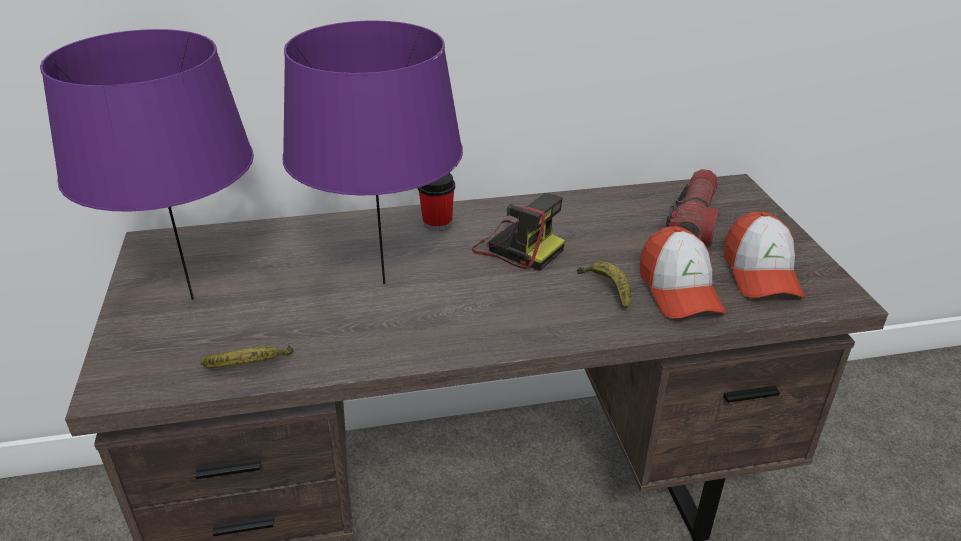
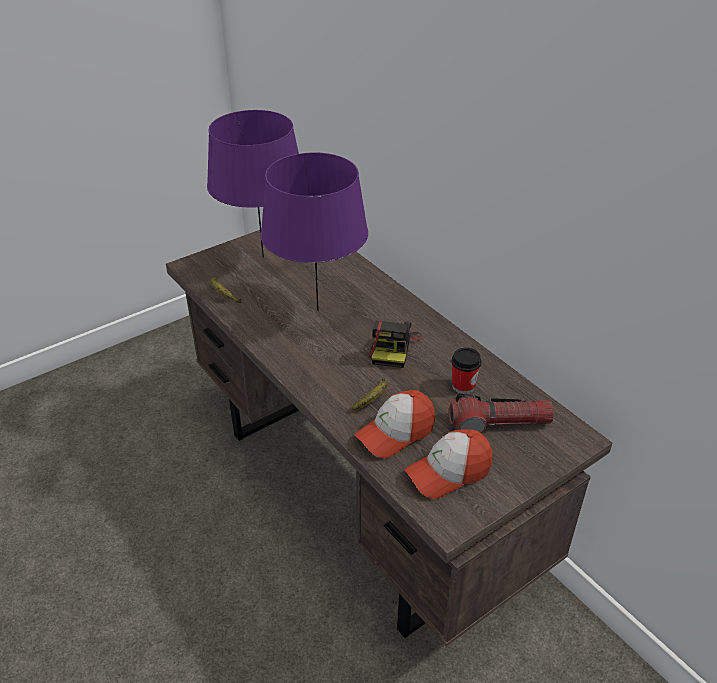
camera: 65 degrees right, 5 degrees up
(437, 223) = (395, 308): cup -> cup (463, 386)

